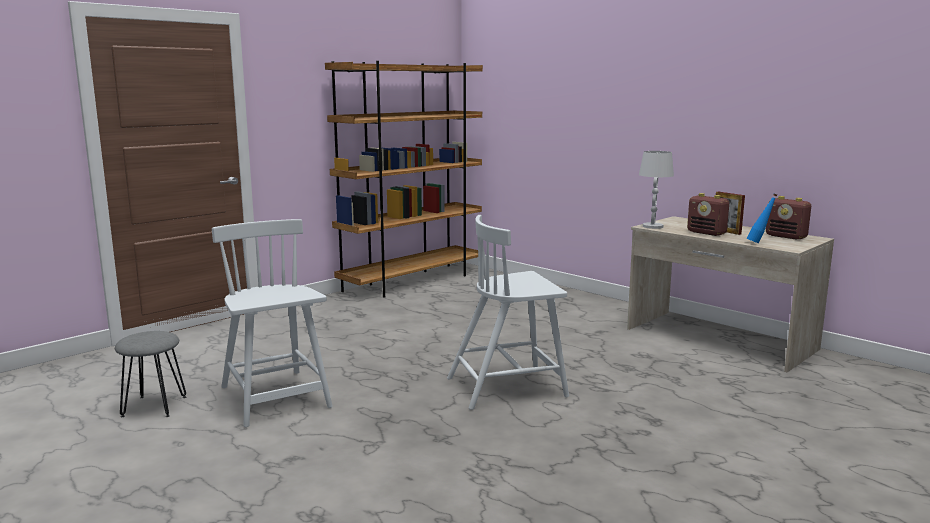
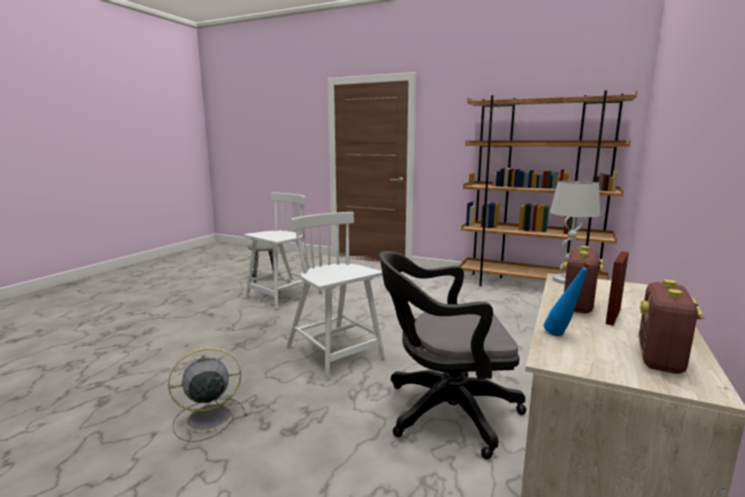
camera: 70 degrees right, 0 degrees up
(622, 461) = (207, 418): none -> grey fan
(641, 361) = (444, 412): none -> black office chair

